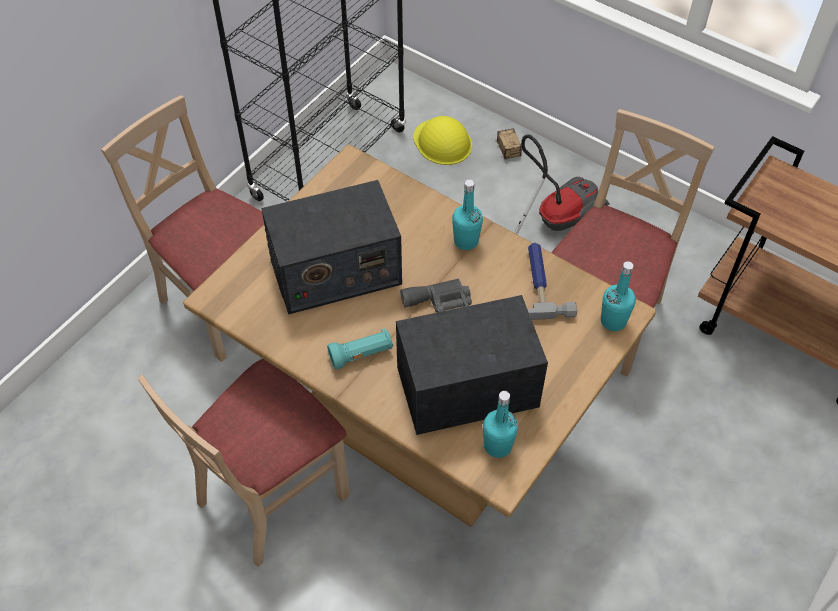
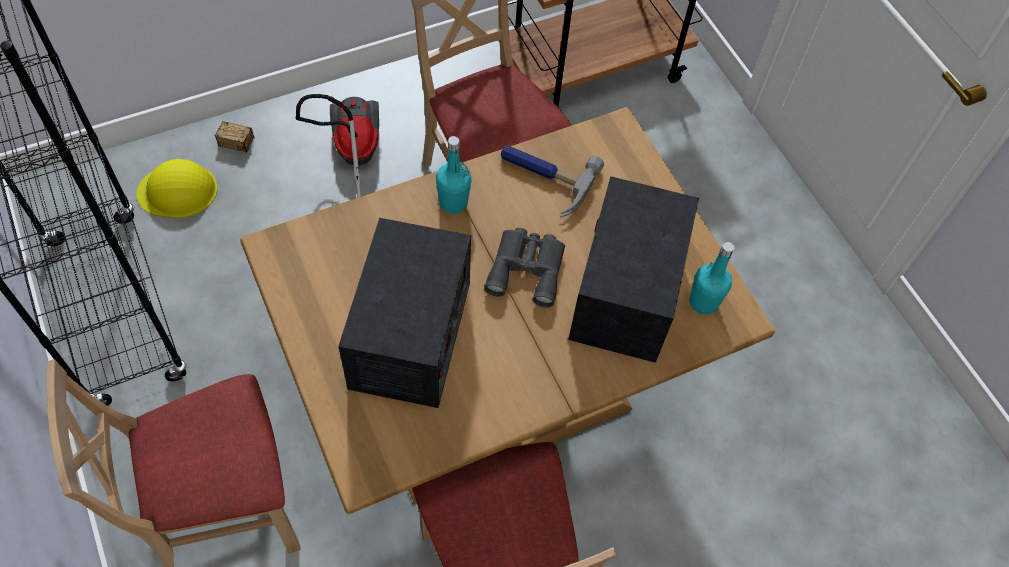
camera: 65 degrees left, 5 degrees up
(361, 355) = (534, 364): turquoise flashlight -> none
(613, 321) = (621, 143): turquoise bottle -> none

